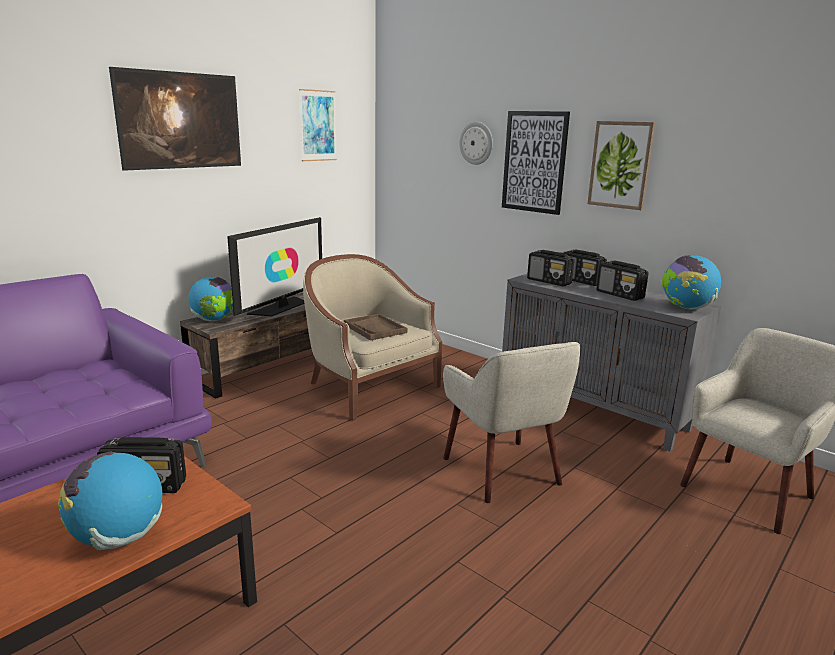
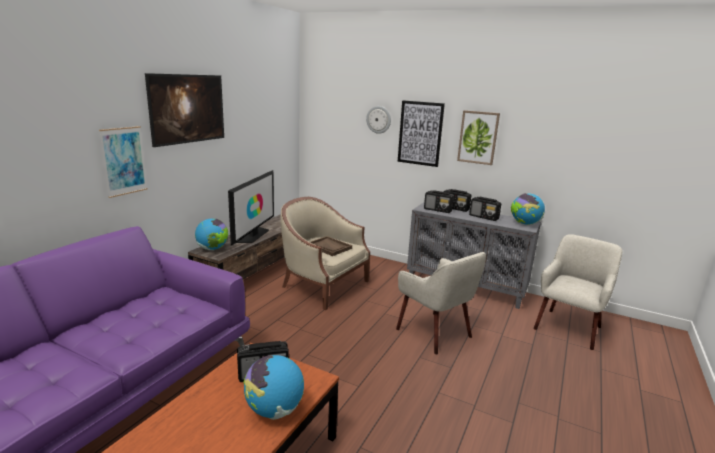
camera: 15 degrees left, 0 degrees up
(318, 126) = (268, 106): picture -> picture (124, 161)

